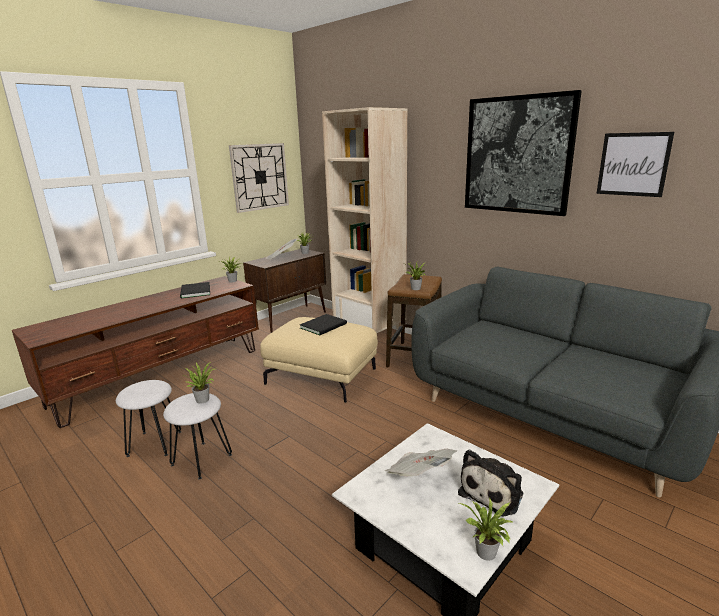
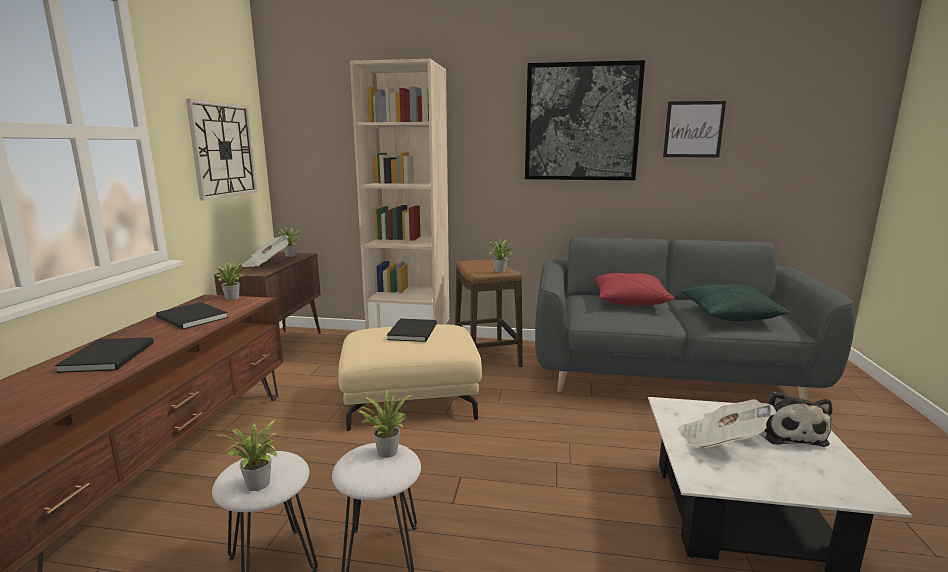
camera: 35 degrees left, 5 degrees down
(134, 308) = (111, 356): none -> black book
(486, 554) = (865, 481): potted plant -> potted plant (258, 486)
(517, 336) = (629, 301): none -> red pillow
(596, 373) = (728, 315): none -> green pillow

